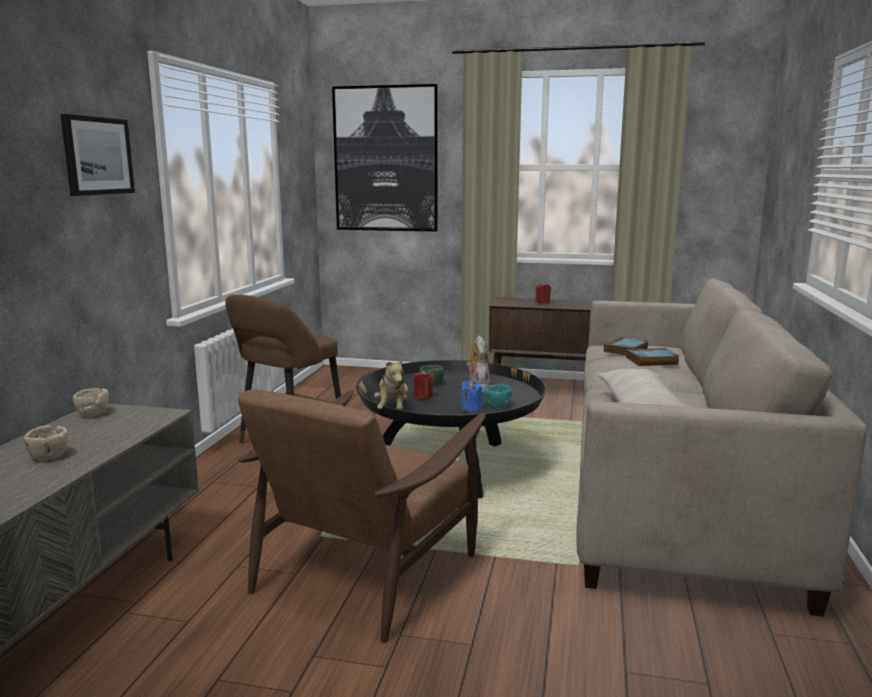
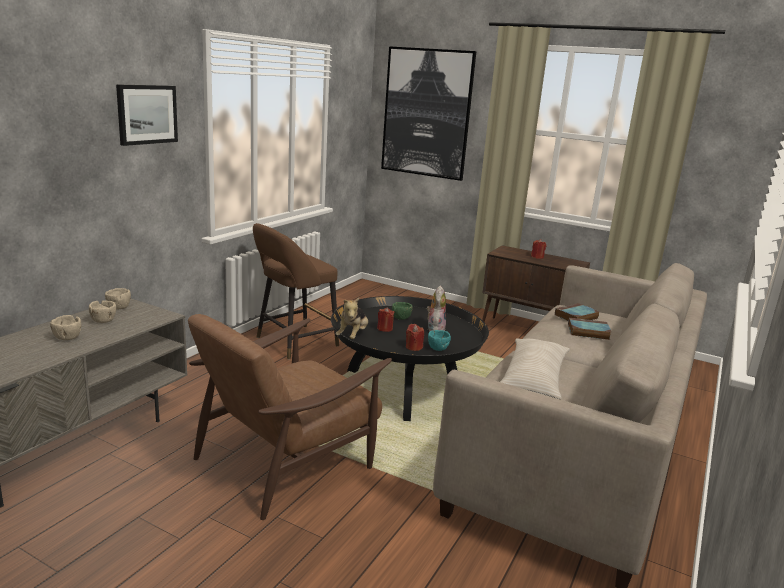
camera: 15 degrees right, 5 degrees up
(84, 431) = (103, 321): none -> beige bowl
(471, 409) = (413, 347): blue candle -> red candle

